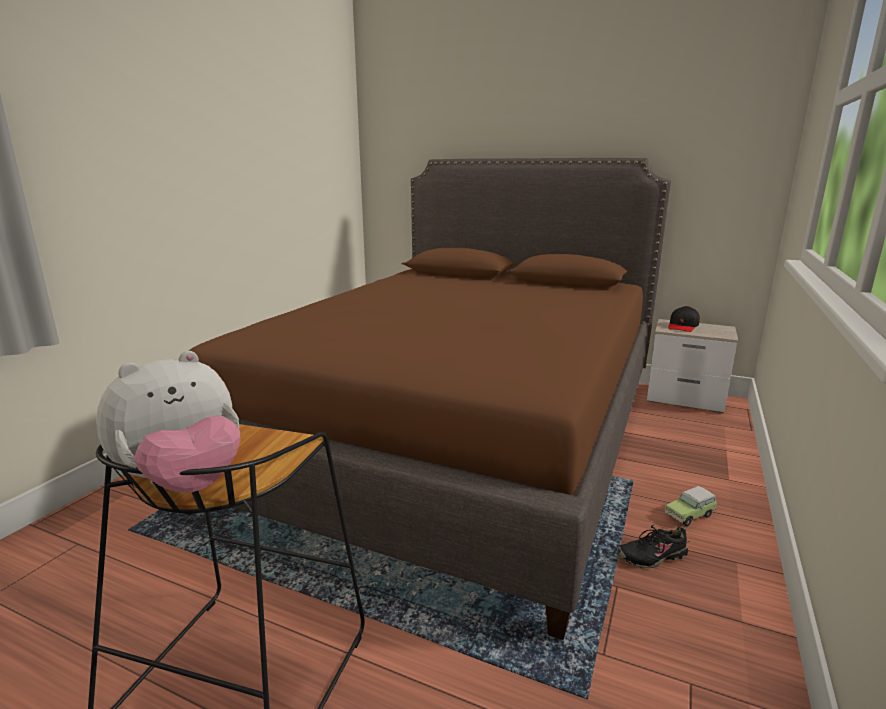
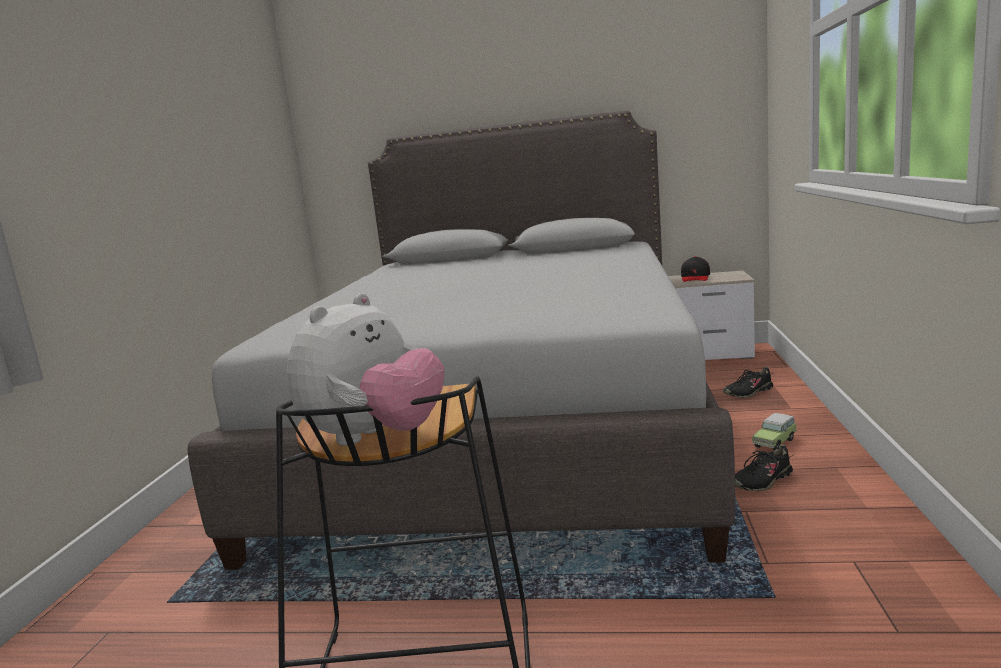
camera: 15 degrees left, 5 degrees down
(462, 434) = (506, 428): brown bed -> grey bed
(696, 450) = (748, 392): none -> black shoe

